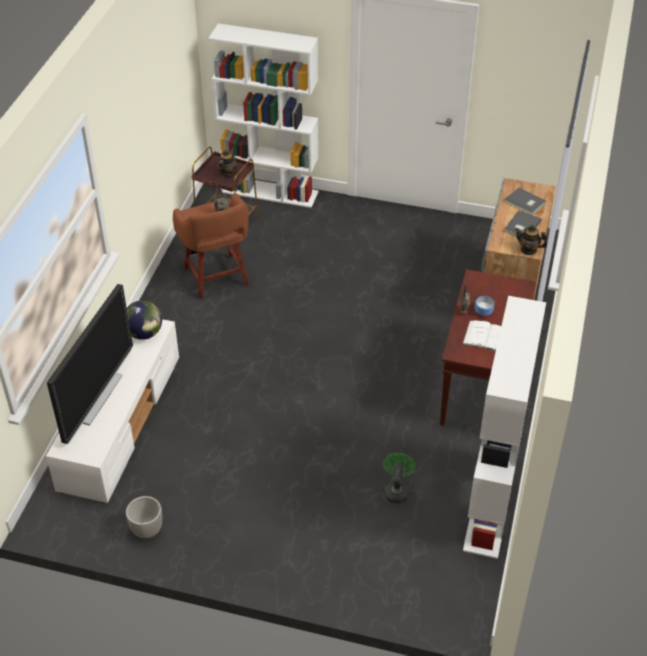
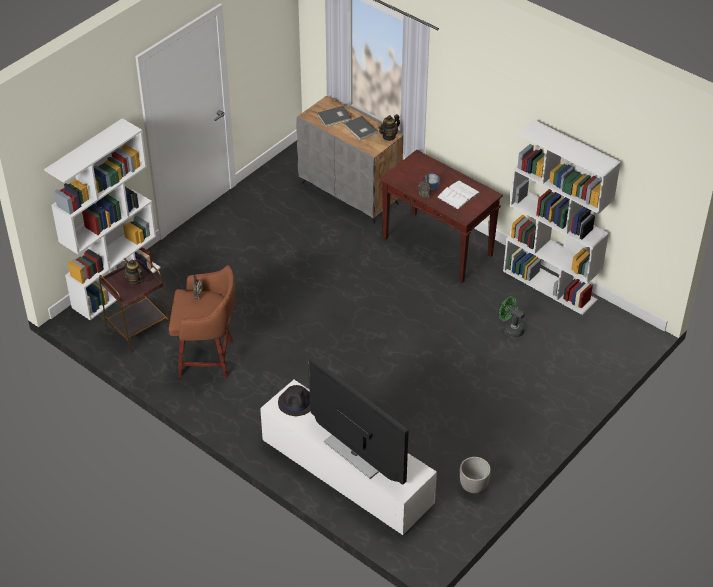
camera: 65 degrees left, 0 degrees up
(144, 333) = (296, 402): globe -> black hat

